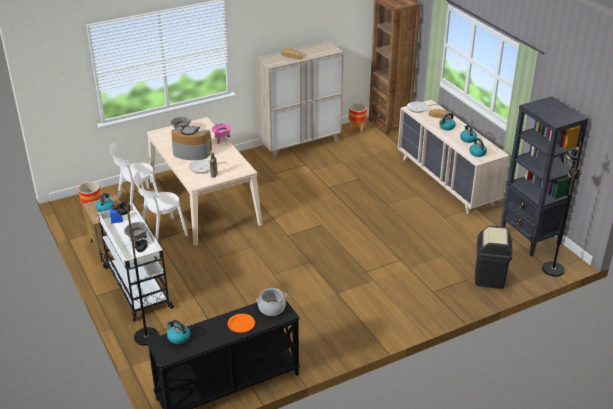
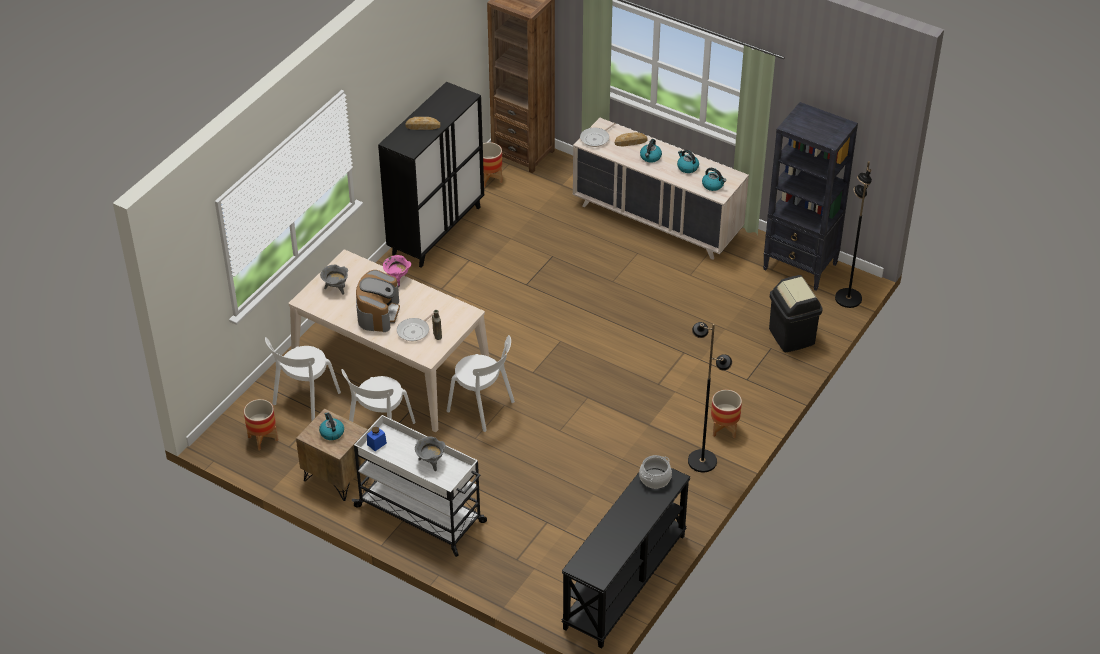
camera: 30 degrees left, 10 degrees up
(146, 336) = (488, 567): black floor lamp -> black floor lamp (702, 461)
(178, 337) = (592, 552): kettle -> none
(191, 152) = (378, 313): coffee machine -> coffee machine turned 120 degrees clockwise
(237, 243) = (483, 408): none -> white chair
(241, 324) = (640, 509): orange plate -> none
(300, 144) = (436, 230): beige cabinet -> black cabinet
(389, 317) = (724, 429): none -> planter

